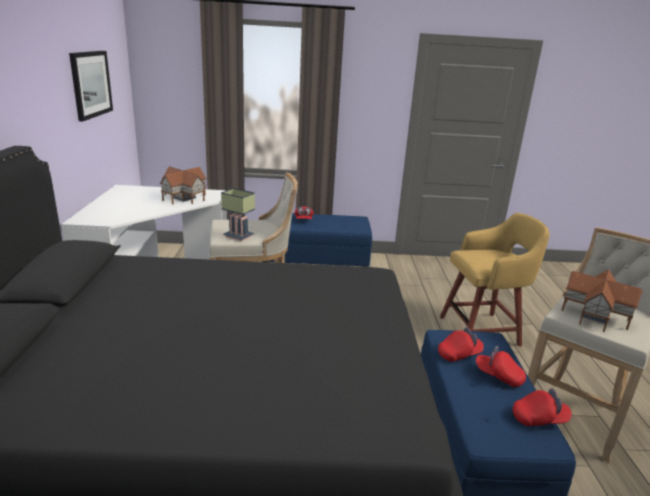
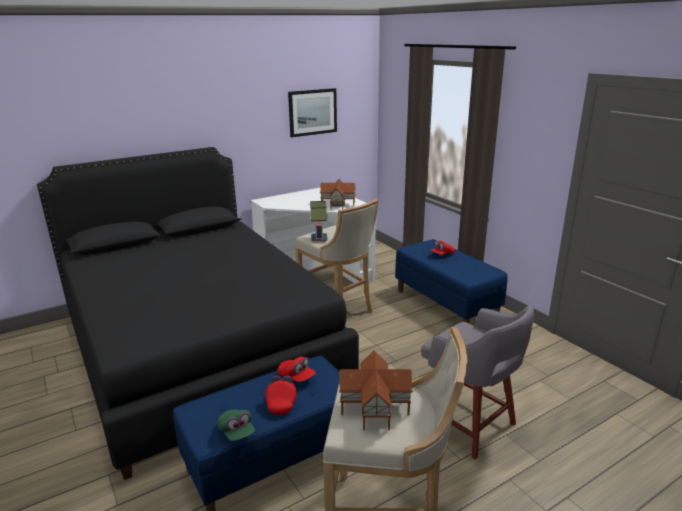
camera: 60 degrees right, 0 degrees up
(482, 331) = (468, 424): yellow stool -> grey stool
(539, 419) = (237, 432): red cap -> green cap

